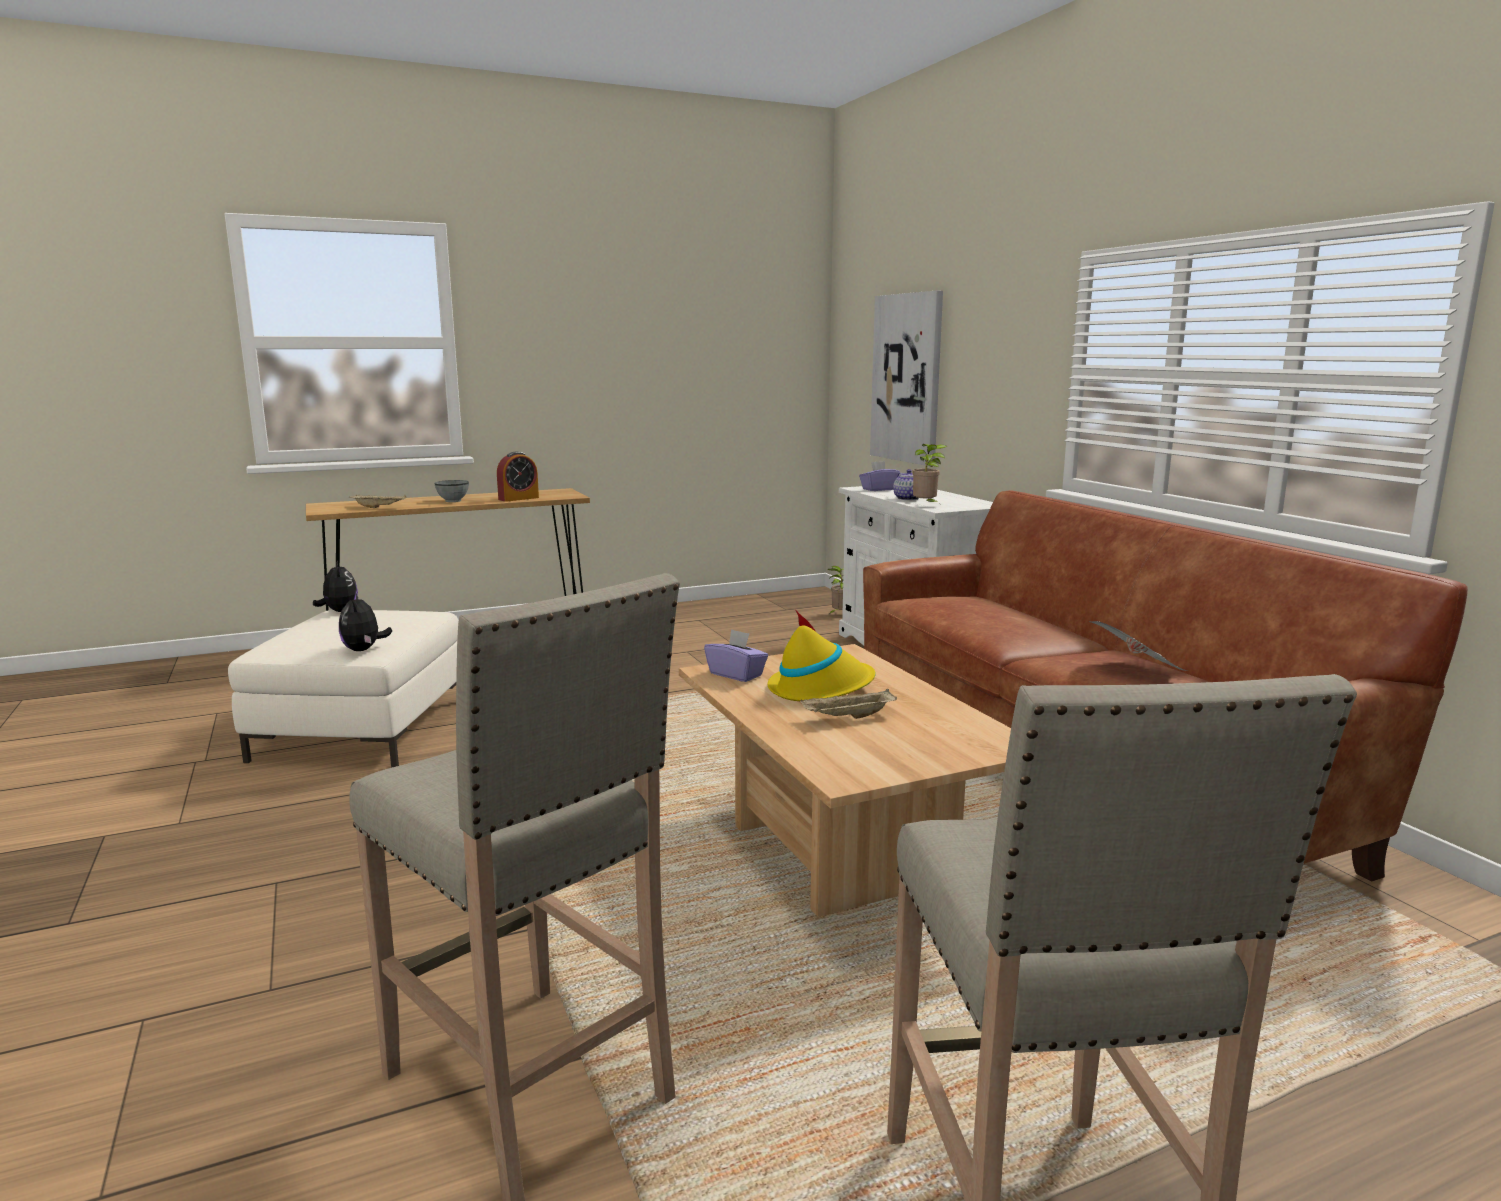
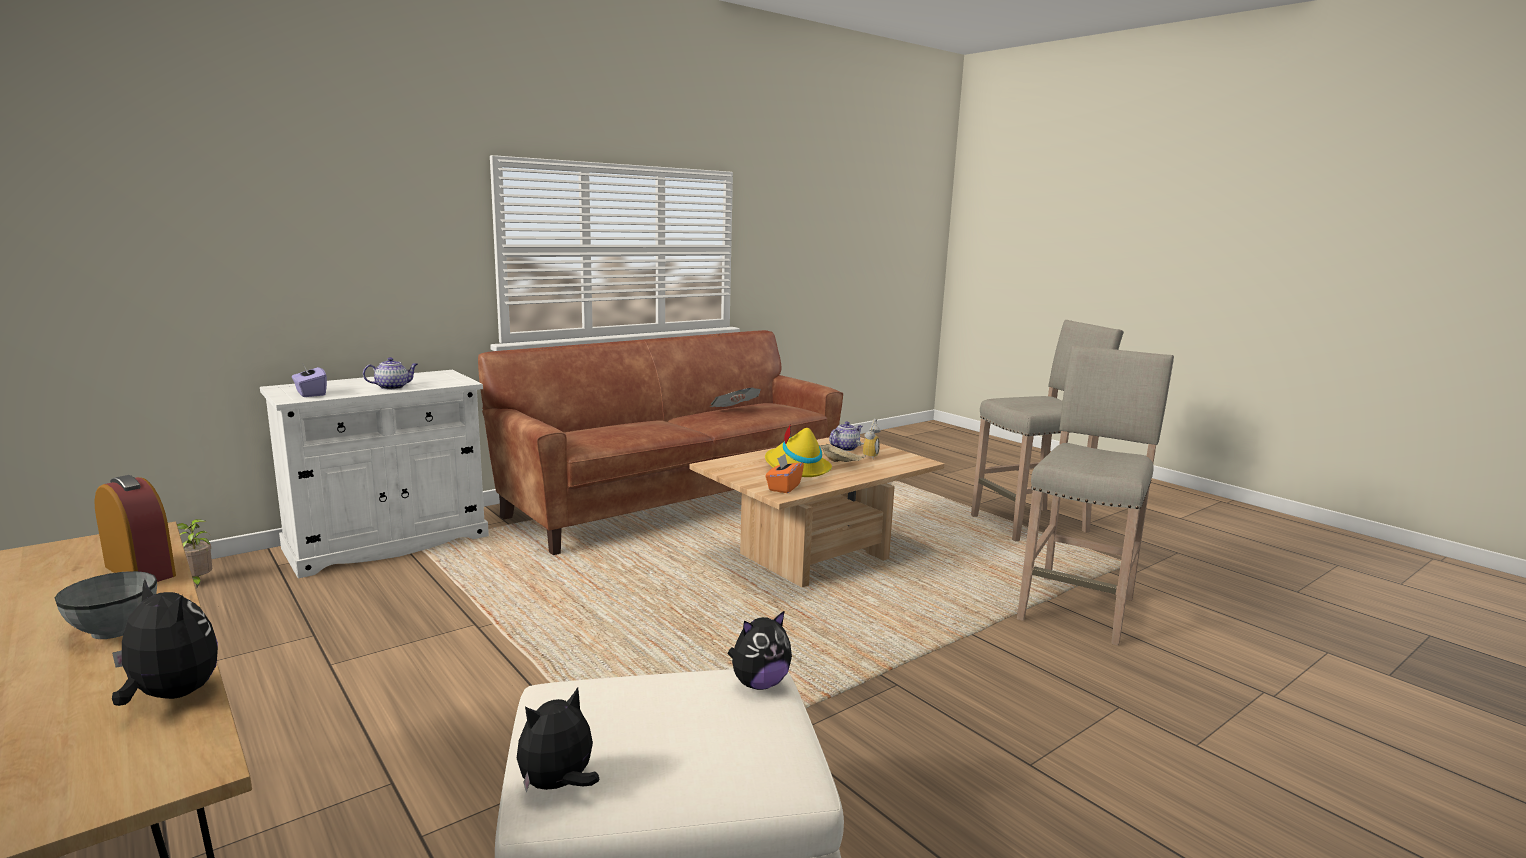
camera: 105 degrees left, 0 degrees up
(380, 507) = (170, 696): beige tray -> plush toy
(736, 674) = (783, 487): purple tissue box -> orange tissue box
(883, 741) = (867, 456): none -> alarm clock
(907, 378) = (212, 265): picture -> none
(926, 506) = (443, 384): potted plant -> none
(936, 732) = (845, 448): none -> teapot

